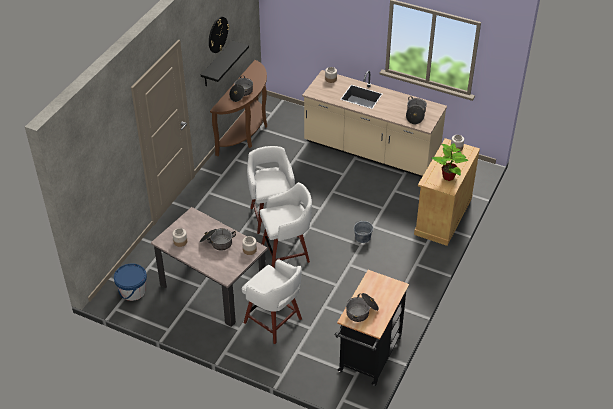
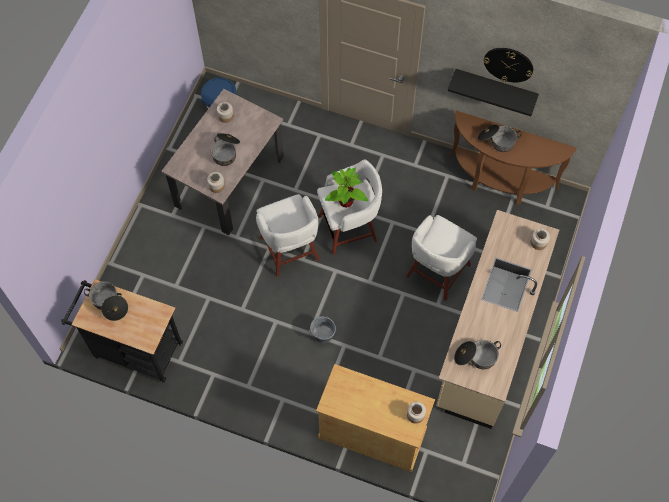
camera: 85 degrees right, 20 degrees up
(274, 322) = (183, 248): white stool -> white stool (436, 272)
(449, 177) = (352, 404): potted plant -> potted plant (346, 201)

